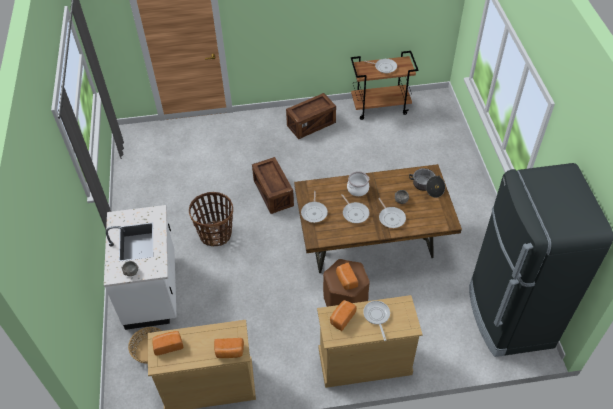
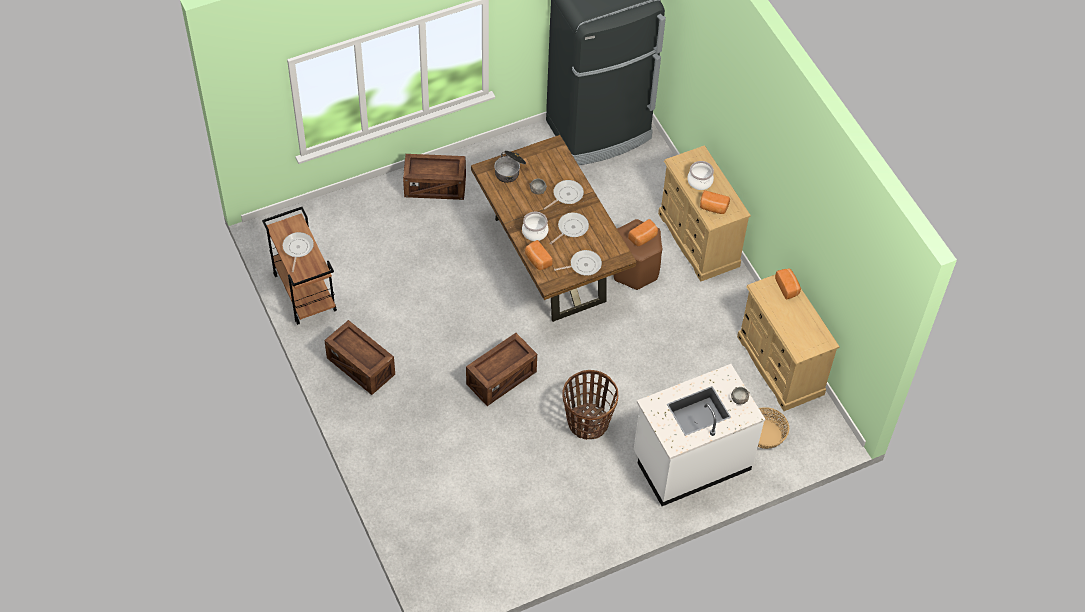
camera: 110 degrees left, 5 degrees up
(168, 345) = (802, 340): bread -> bread (537, 260)
(377, 316) = (700, 181): frying pan -> cooking pot
(462, 190) = (435, 186): none -> crate

